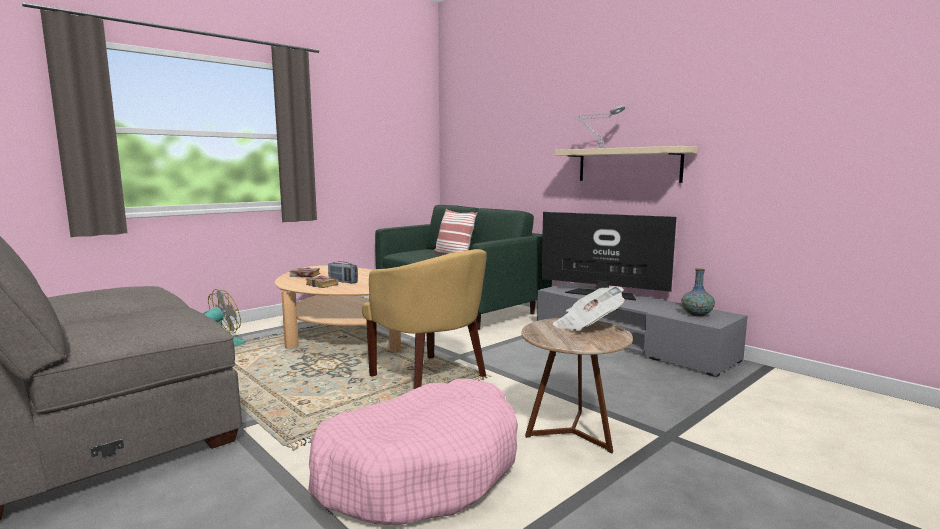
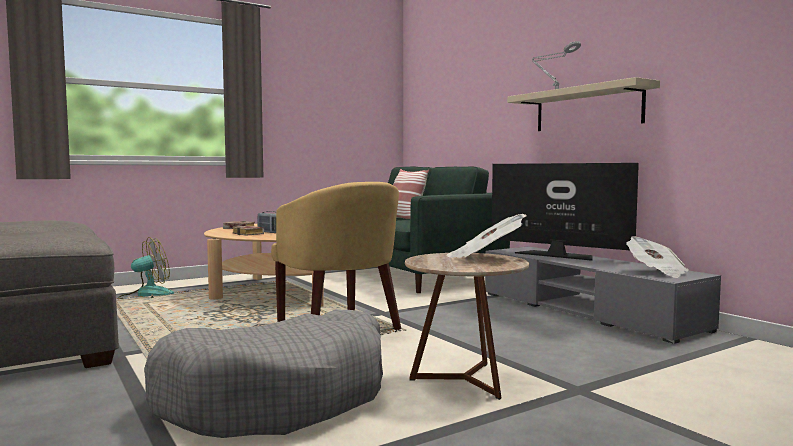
camera: 10 degrees right, 5 degrees down
(420, 469) = (277, 398): pink dog bed -> grey dog bed
(697, 314) = (656, 272): vase -> newspaper

